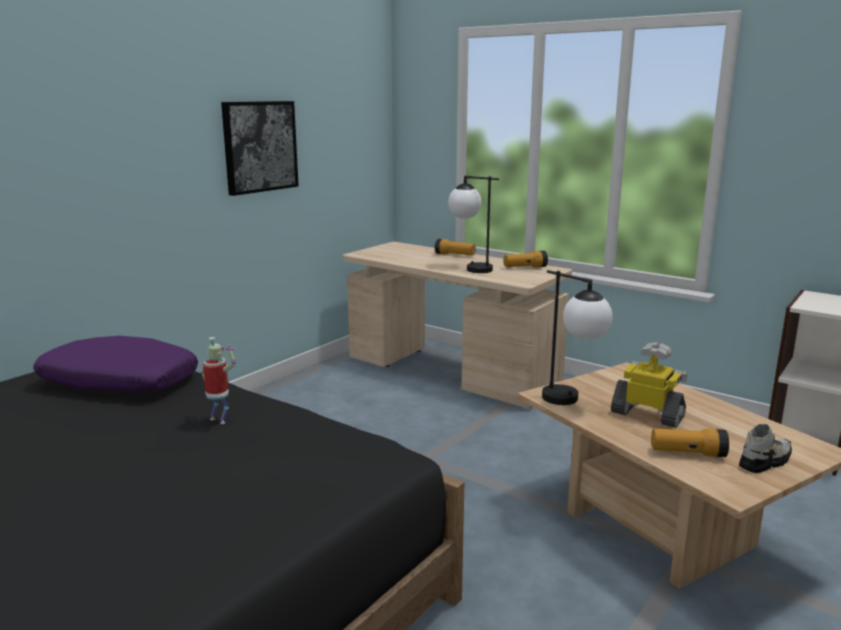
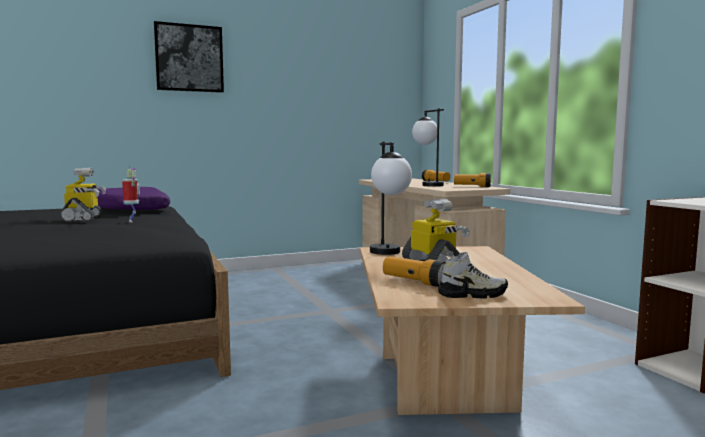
camera: 30 degrees right, 10 degrees down
(111, 426) = (83, 218): none -> toy robot
(260, 146) = (297, 96): picture -> picture (189, 58)

